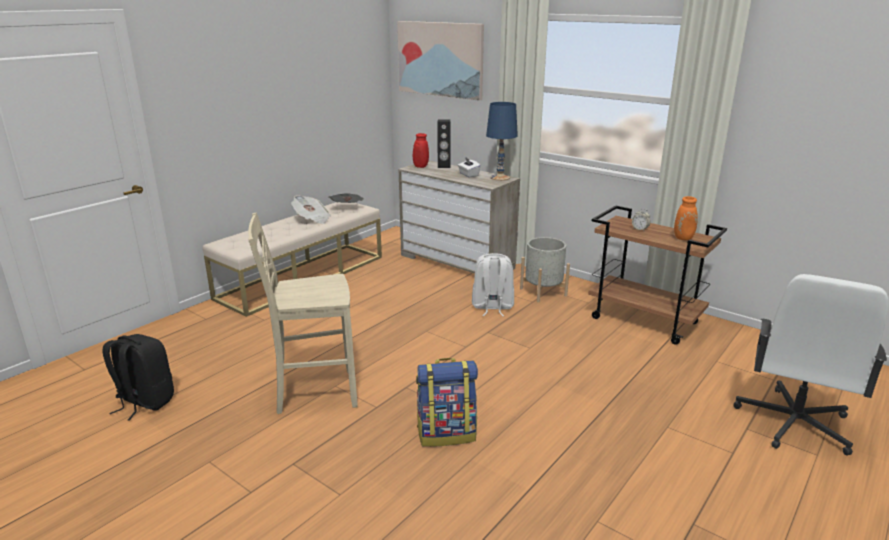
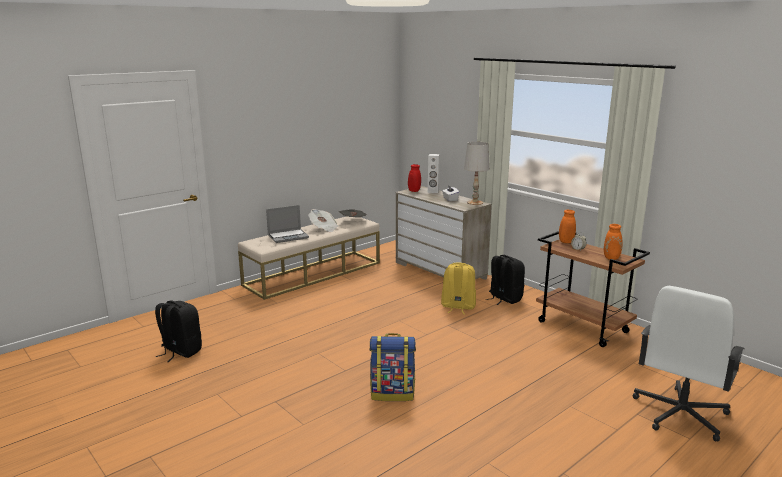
camera: 10 degrees right, 5 degrees down
(269, 233) = (288, 236): none -> laptop
(314, 392) = (301, 356): beige chair -> none
(440, 59) = (435, 106): picture -> none
(444, 166) = (433, 191): black speaker -> white speaker
(492, 307) = (457, 307): white backpack -> yellow backpack
(500, 177) = (475, 202): blue table lamp -> white table lamp
(543, 292) = (504, 298): grey planter -> black backpack
(621, 221) = (565, 242): none -> orange vase

